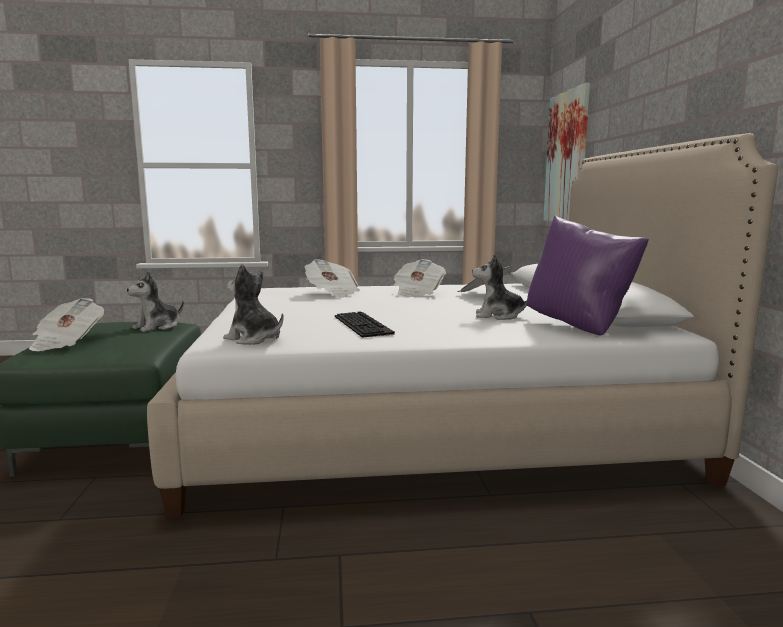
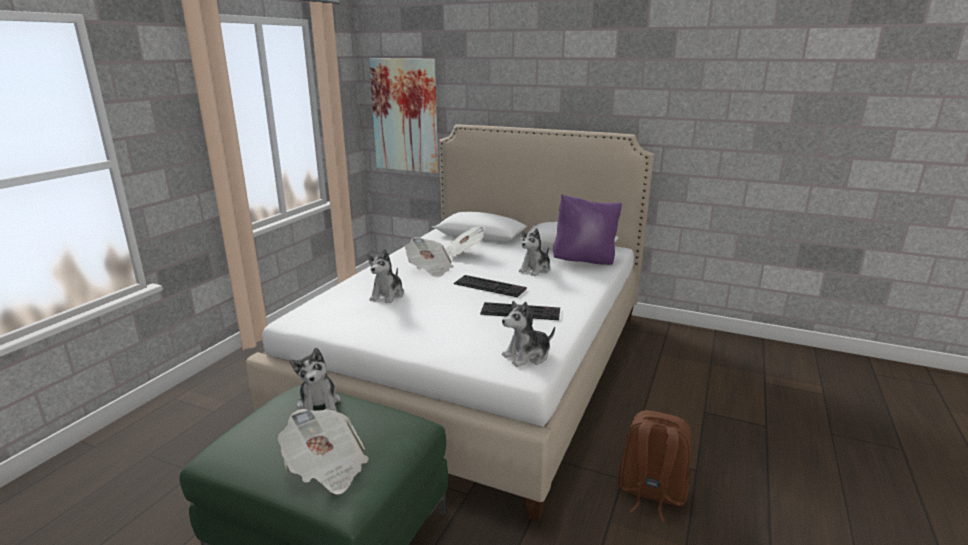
camera: 60 degrees left, 10 degrees up
(256, 588) = (650, 493): none -> brown backpack
(332, 293) = (387, 295): newspaper -> plush toy
(411, 310) = (491, 286): none -> keyboard

